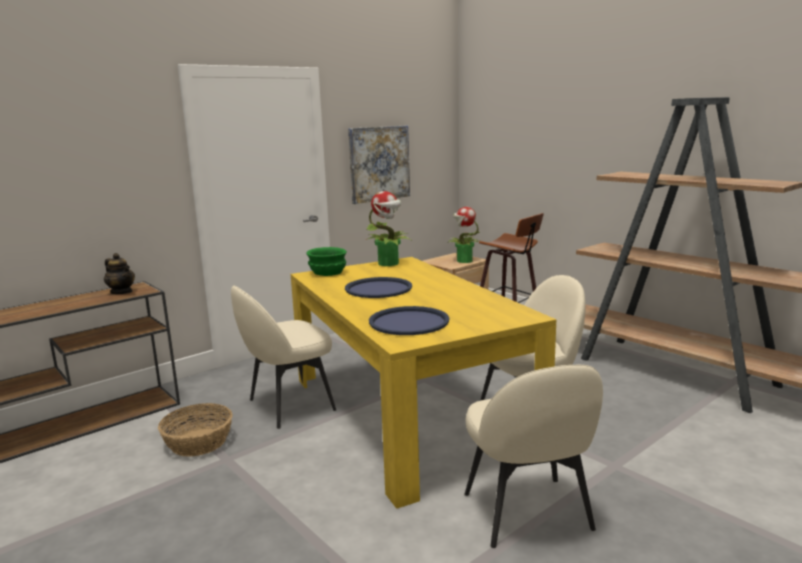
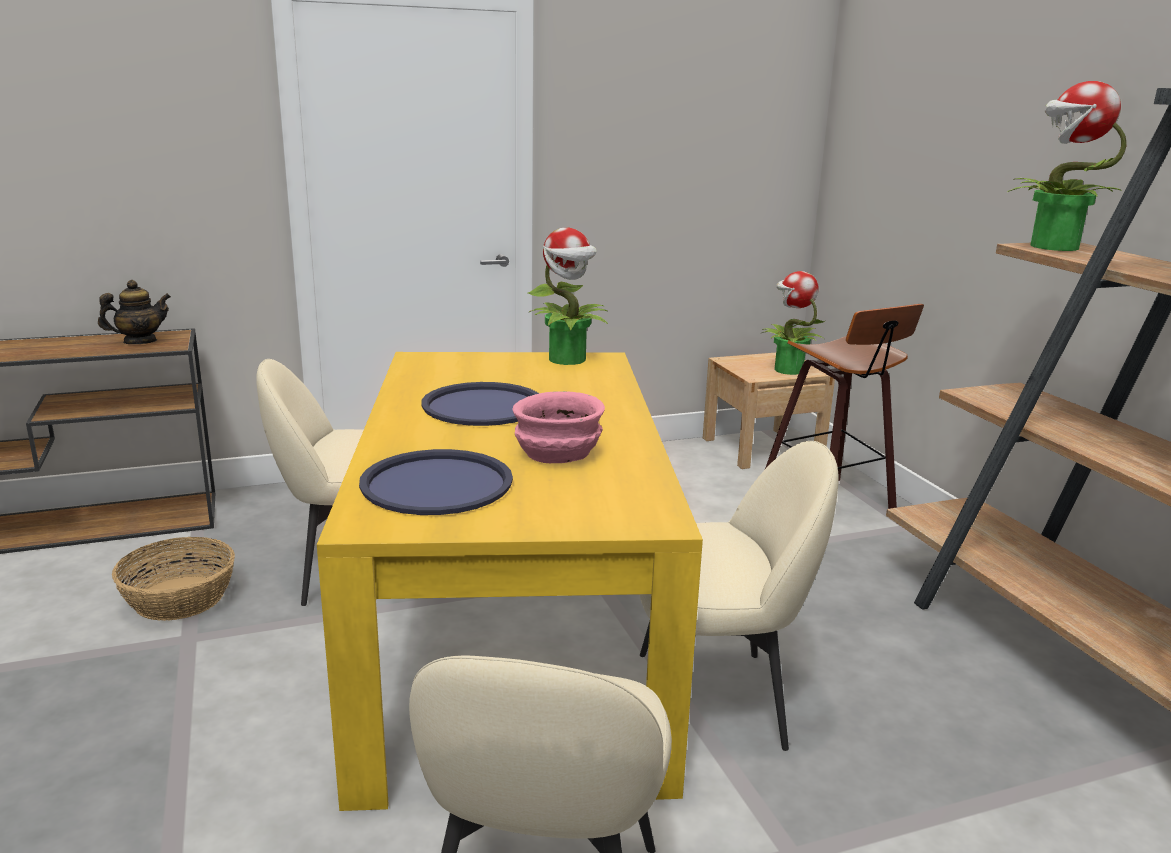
camera: 20 degrees right, 5 degrees up
(122, 292) = (140, 342): teapot -> teapot turned 90 degrees counterclockwise
(327, 272) = (450, 360): green bowl -> none
(379, 163) = (644, 175): picture -> none
(446, 301) = (557, 454): none -> pink bowl
(620, 174) = (1052, 247): none -> potted plant

